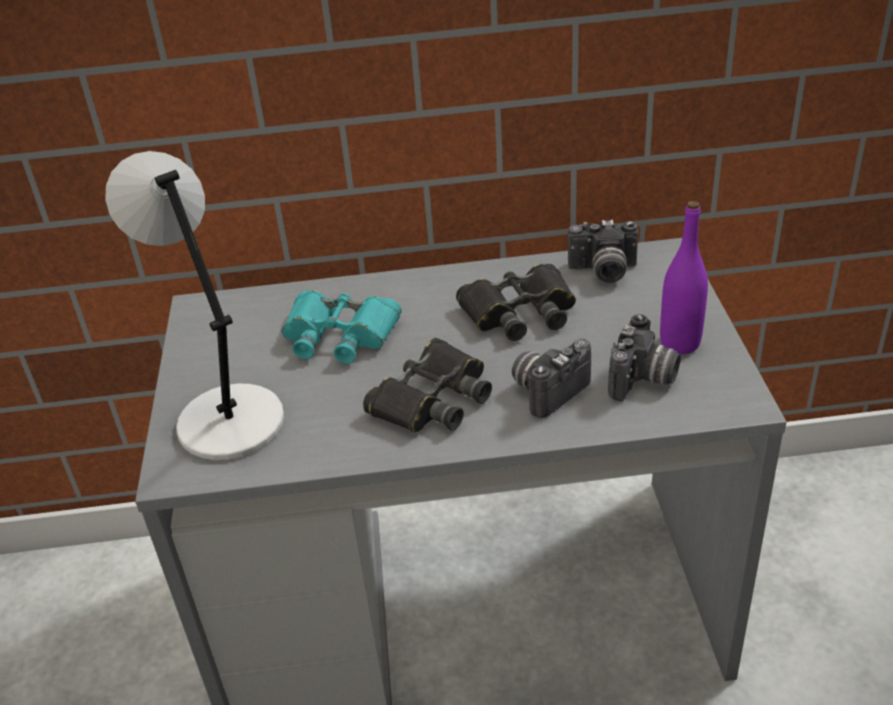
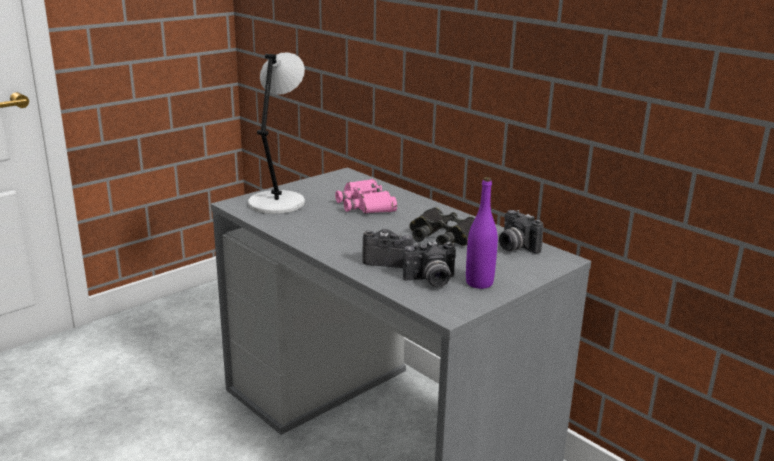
camera: 50 degrees right, 15 degrees down
(339, 335) = (365, 204): turquoise binoculars -> pink binoculars
(432, 398) = (346, 236): black binoculars -> none

